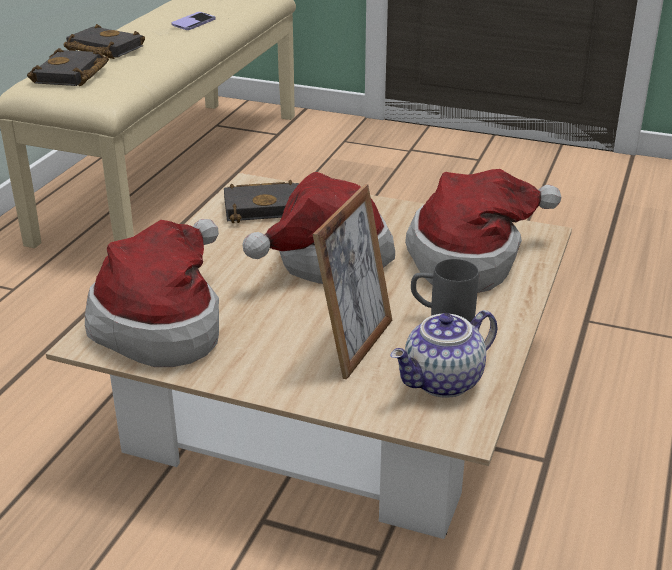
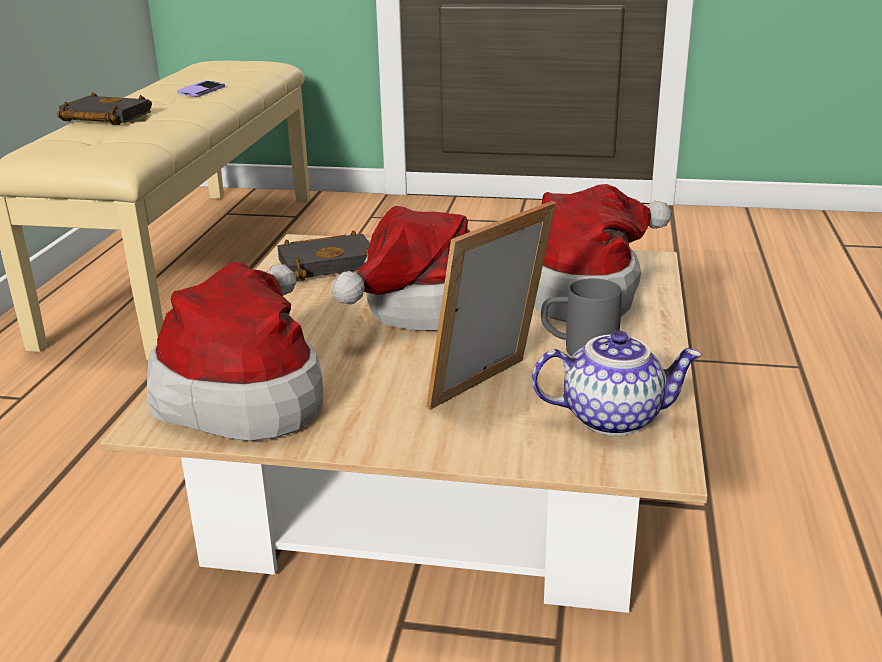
camera: 10 degrees left, 5 degrees down
(72, 75) = (73, 142): black book -> none
(354, 345) = (489, 389): picture frame -> picture frame turned 150 degrees counterclockwise
(443, 383) = (612, 417): teapot -> teapot turned 135 degrees counterclockwise

